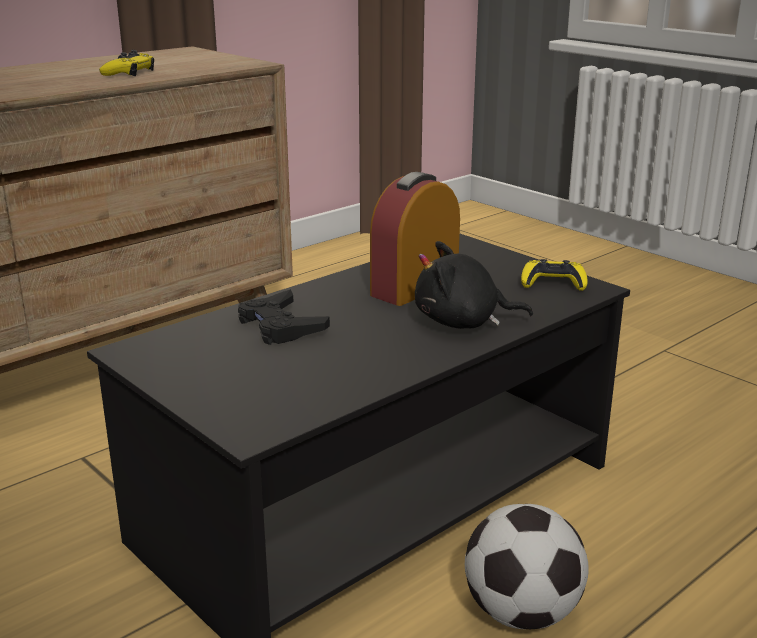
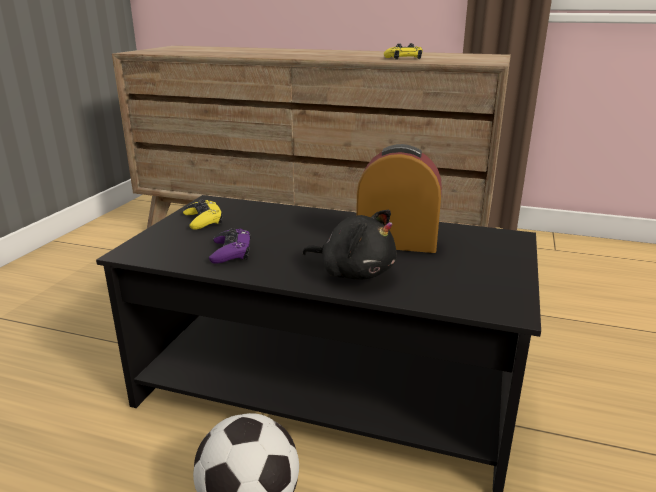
camera: 60 degrees right, 0 degrees up
(280, 326) = (279, 223): black game controller -> none
(334, 369) = (231, 252): none -> purple game controller
(462, 322) = (354, 272): black plush toy -> black plush toy turned 150 degrees clockwise
(553, 283) = (490, 290): yellow game controller -> yellow game controller (203, 220)

